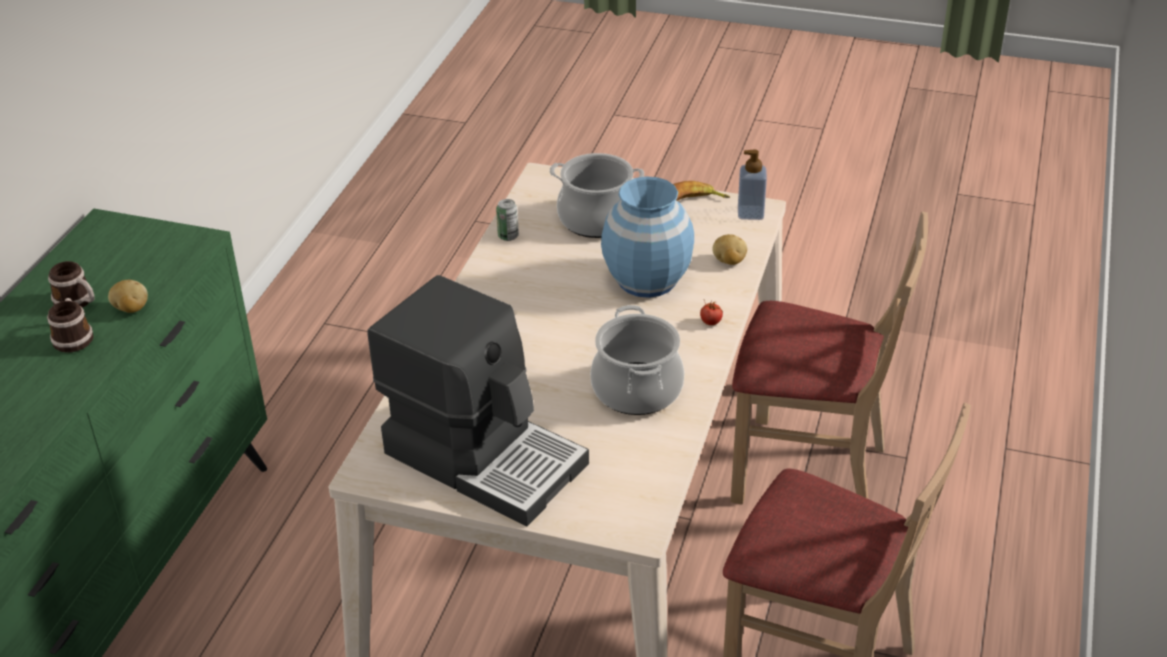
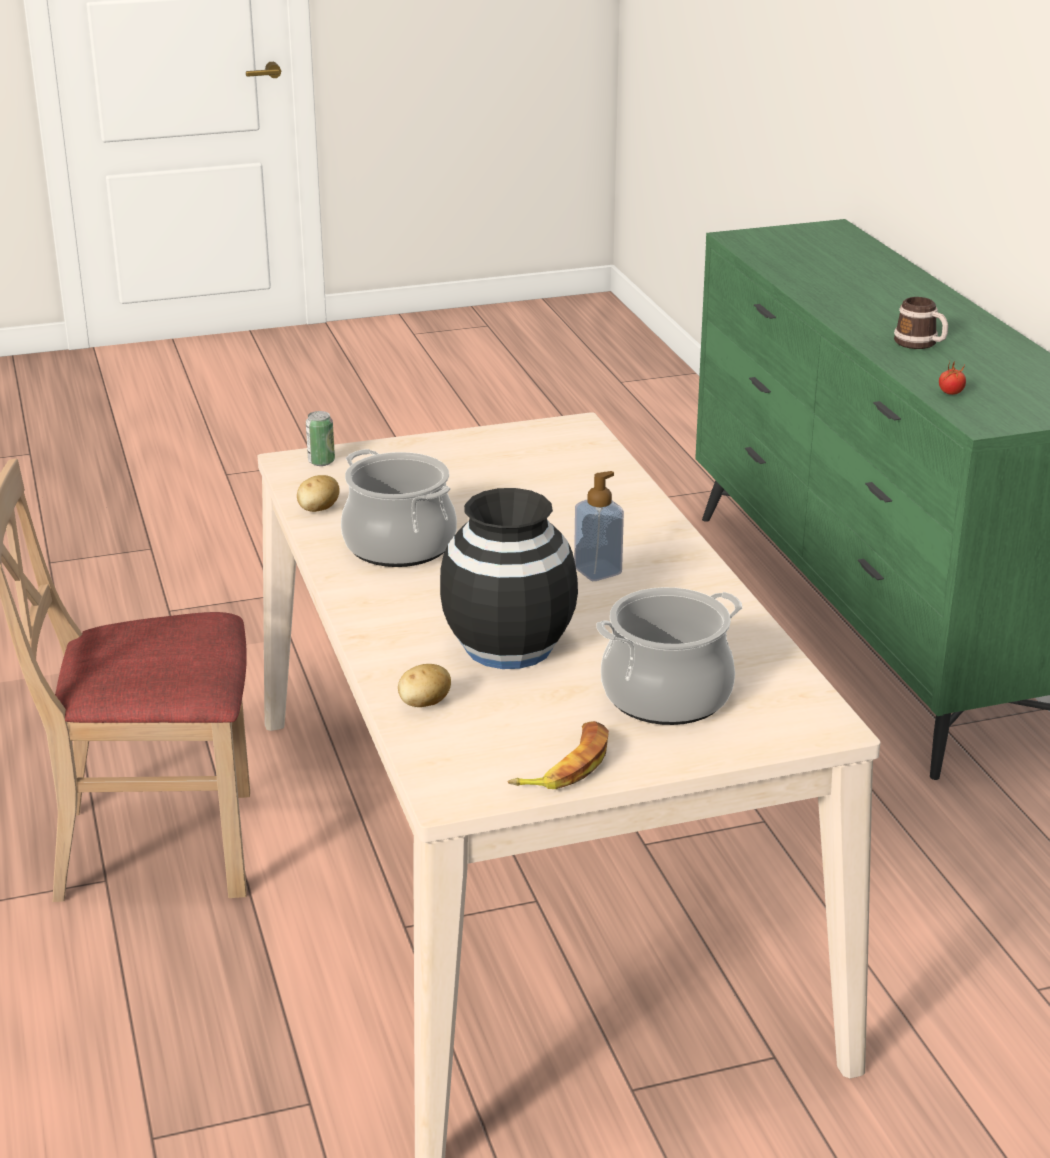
camera: 145 degrees right, 10 degrees down
(78, 302) = (973, 360): mug -> none
(131, 309) = (919, 369): potato -> potato (318, 509)
(485, 456) = (487, 462): coffee machine -> none
(508, 236) = (748, 635): can -> can (321, 462)
(647, 279) = (509, 647): blue vase -> black vase
(711, 322) = (379, 628): tomato -> tomato (950, 393)
(750, 213) = (458, 784): soap dispenser -> soap dispenser (597, 571)
(809, 471) = (290, 1053): beige chair -> none

